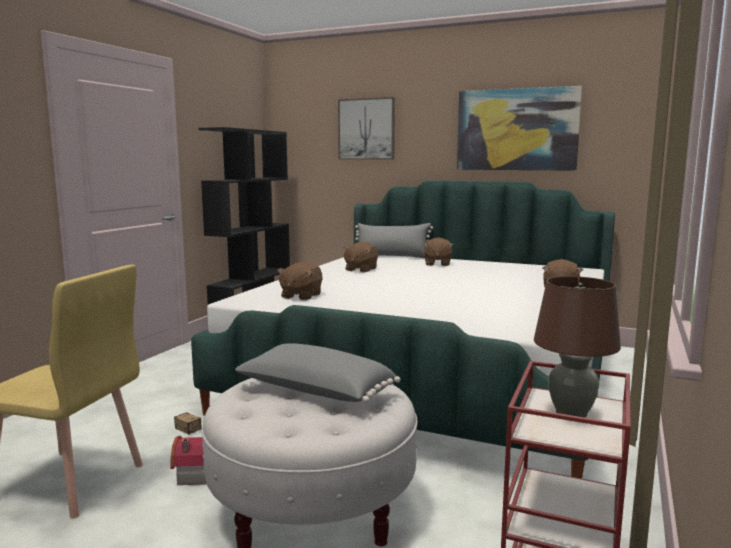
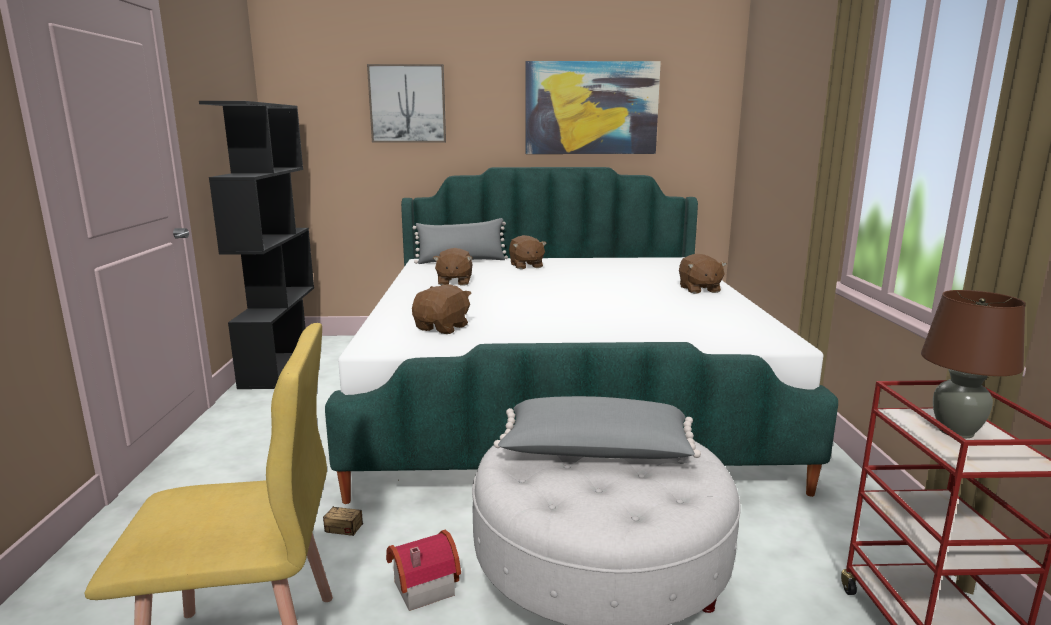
camera: 25 degrees left, 5 degrees up
(300, 296) = (443, 328): brown plush toy -> brown plush toy turned 150 degrees counterclockwise

